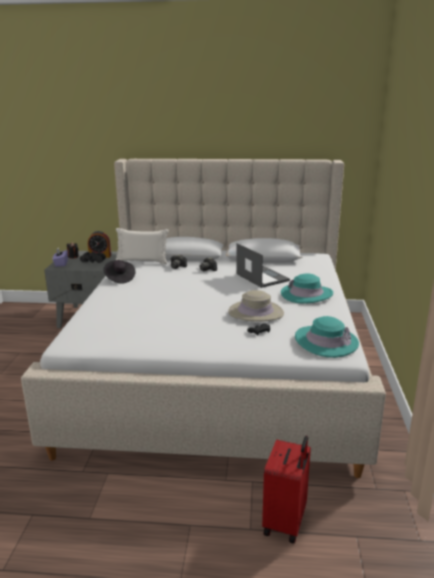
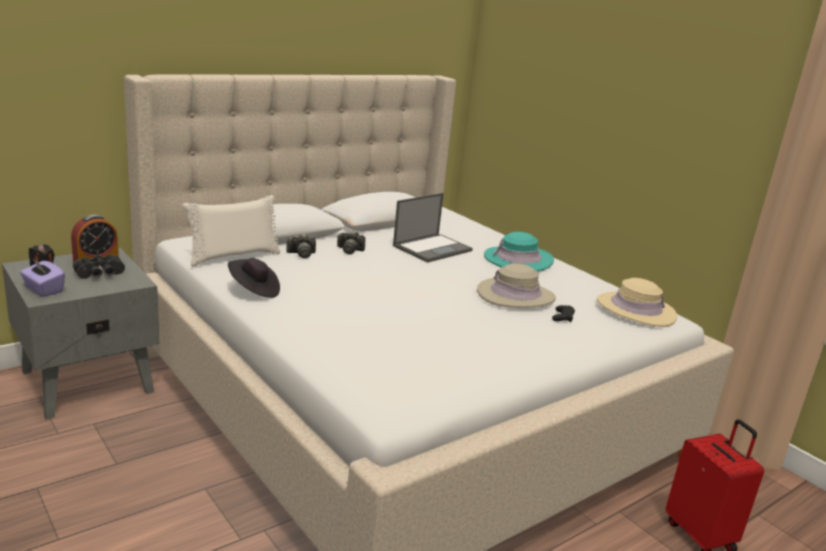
camera: 45 degrees left, 0 degrees up
(261, 277) = (433, 248): laptop -> laptop turned 120 degrees clockwise
(326, 342) = (635, 310): turquoise hat -> beige hat

